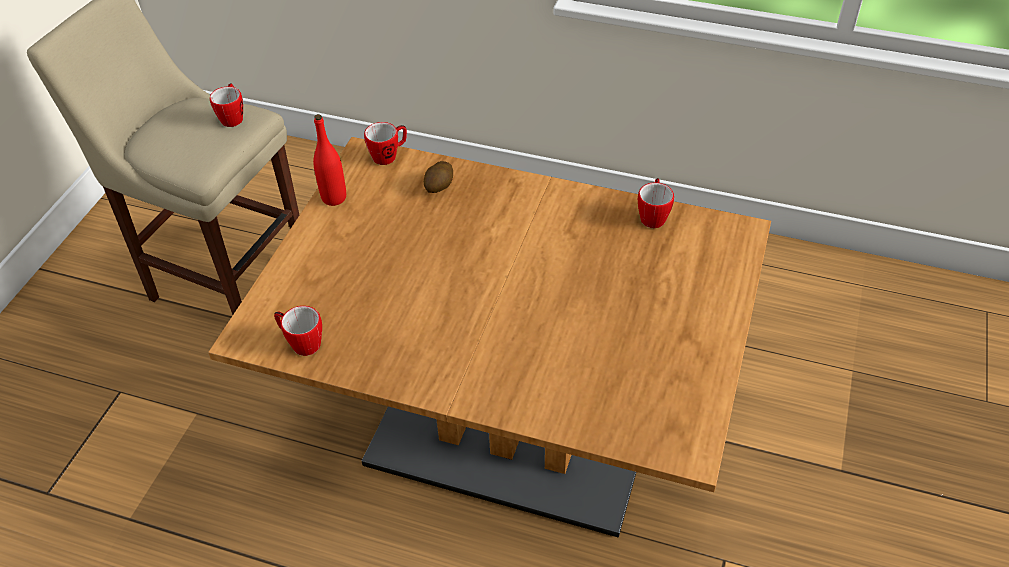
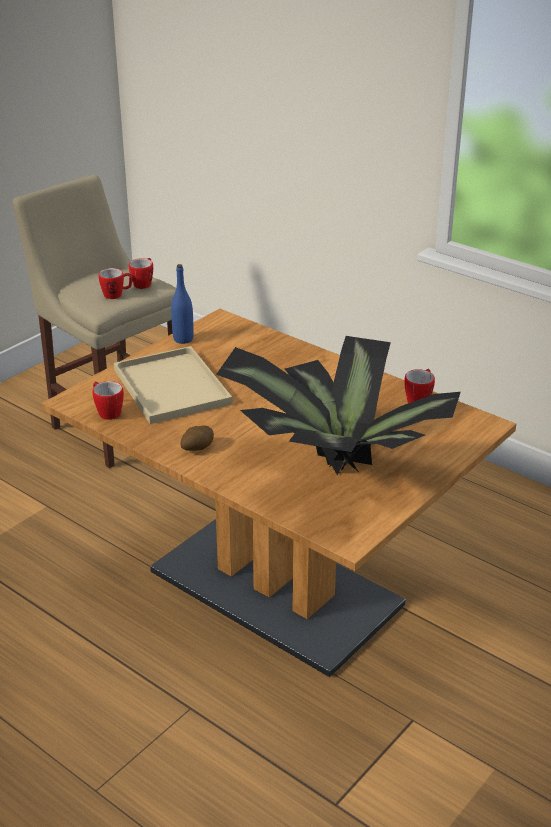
camera: 20 degrees right, 15 degrees down
(334, 198) = (183, 339): red bottle -> blue bottle
(356, 277) = (169, 386): none -> beige tray
(389, 155) = (239, 324): mug -> mug (117, 295)
(439, 186) = (264, 349): potato -> potato (197, 448)
(611, 344) = (331, 465): none -> potted plant

